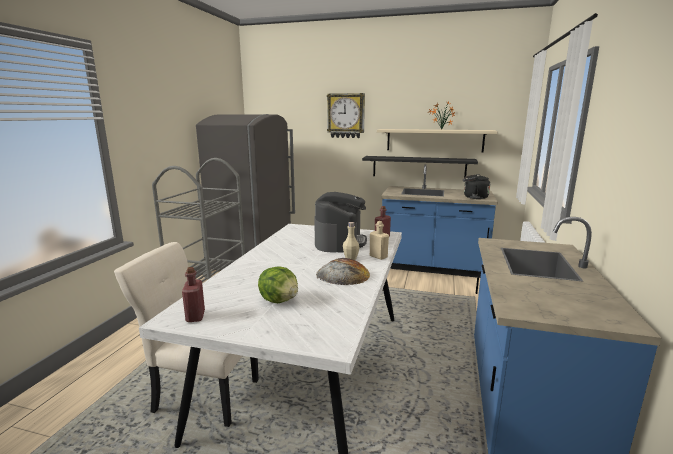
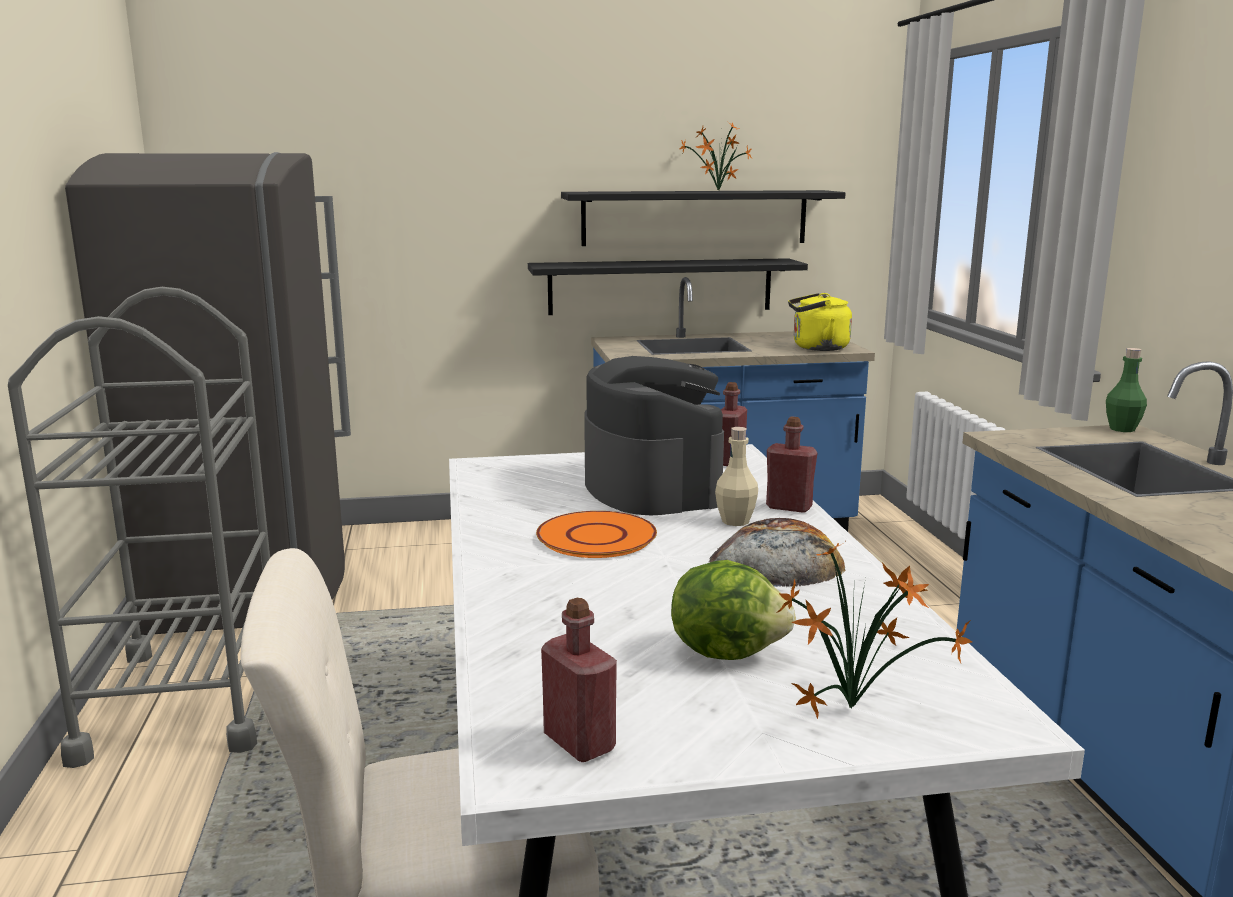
camera: 25 degrees left, 0 degrees up
(292, 328) = (855, 708): none -> potted plant
(296, 255) = (597, 536): none -> orange plate
(346, 115) = (467, 158): wall clock -> none
(378, 256) = (789, 507): beige bottle -> red bottle
(434, 140) = (695, 217): beige shelf -> black shelf
(474, 197) = (817, 348): black kettle -> yellow kettle
(559, 246) = (1122, 429): none -> green bottle

